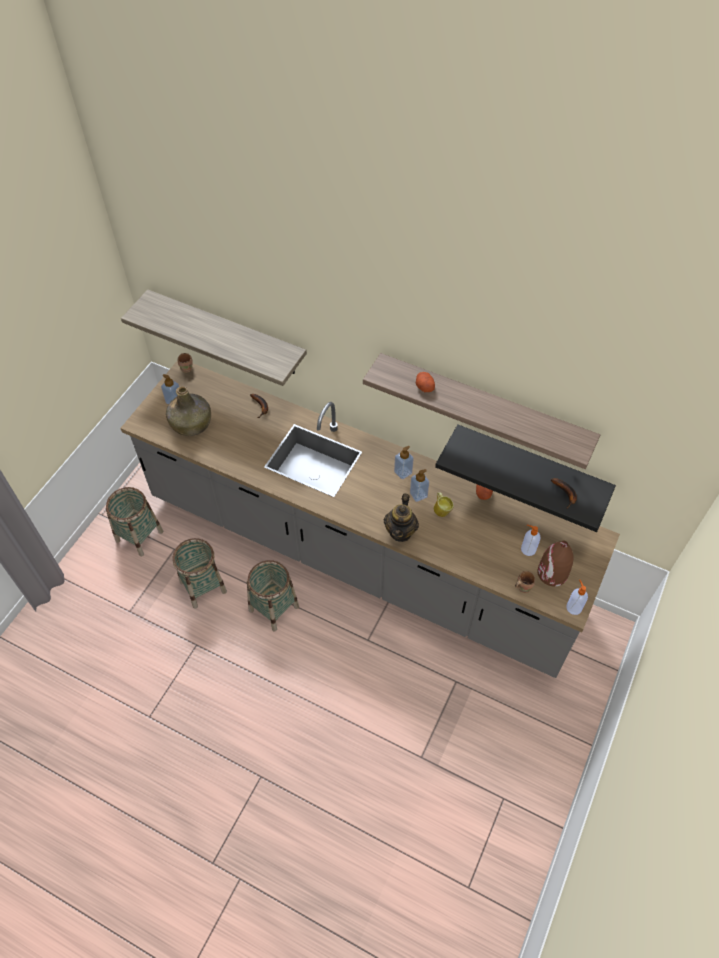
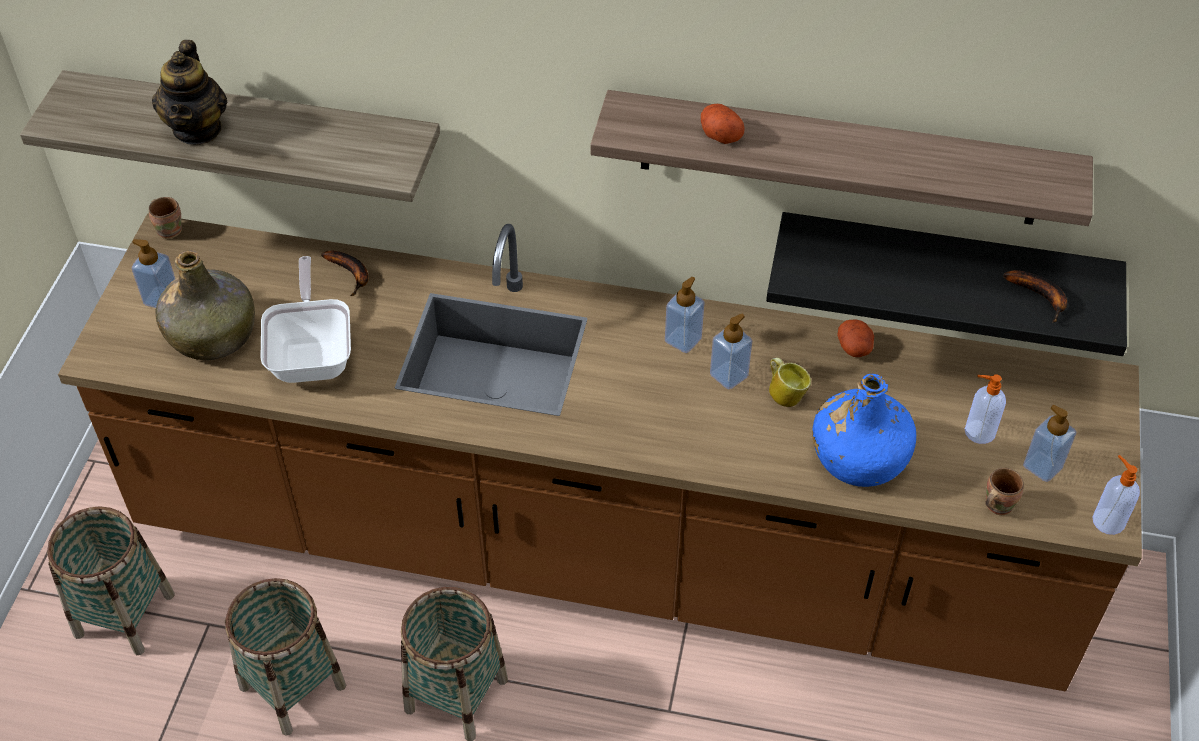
camera: 15 degrees left, 5 degrees down
(232, 442) = (313, 354): none -> frying pan
(359, 555) = (599, 549): grey counter -> brown counter
(401, 531) = (718, 453): teapot -> teapot (198, 129)
(466, 548) = (859, 456): none -> blue bottle
(552, 573) = (1042, 466): brown vase -> soap dispenser

